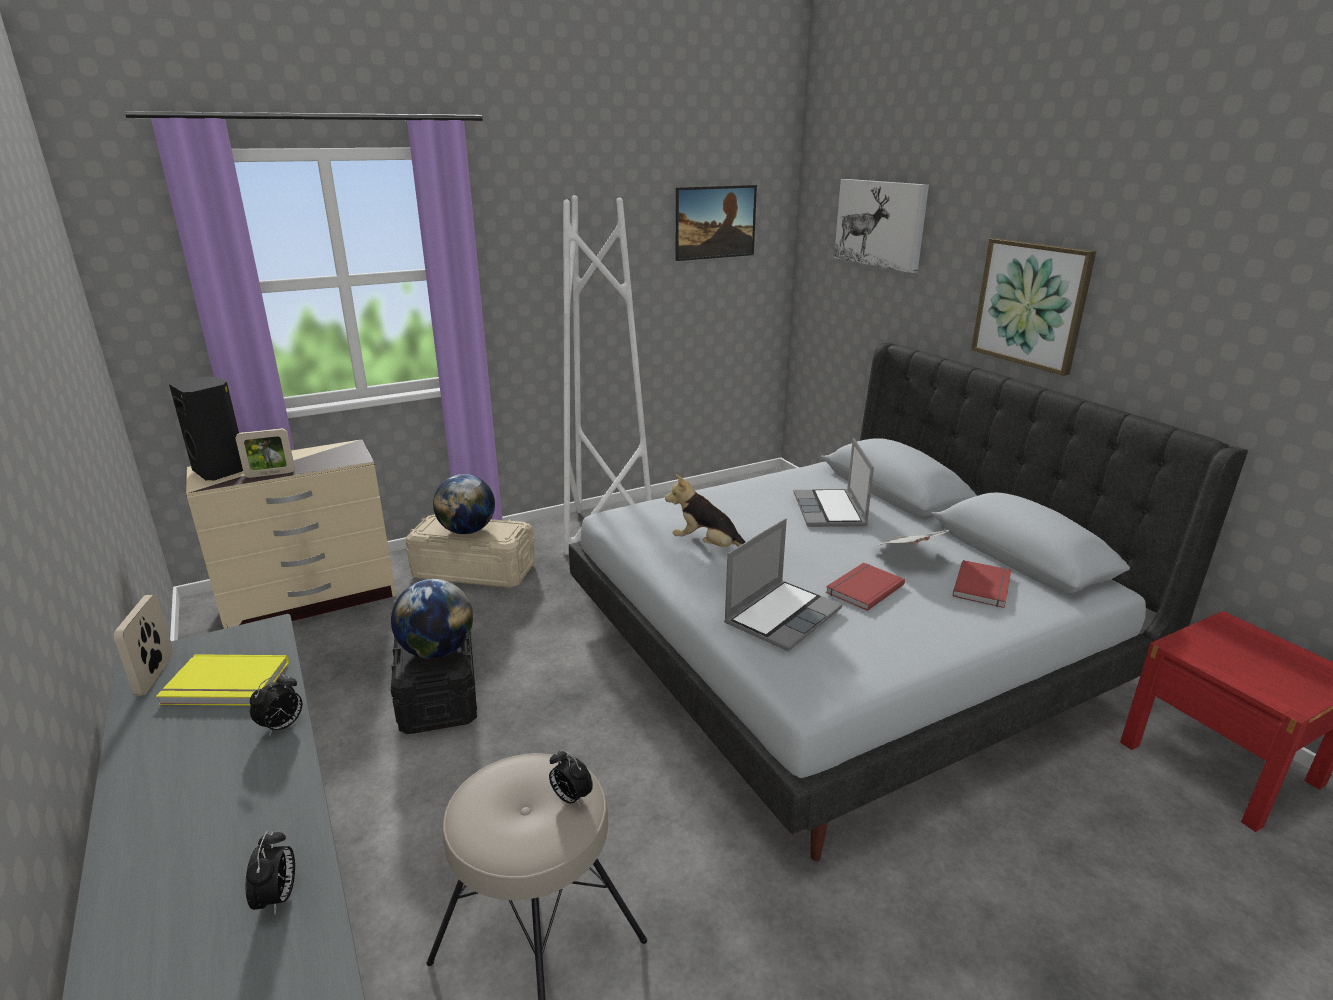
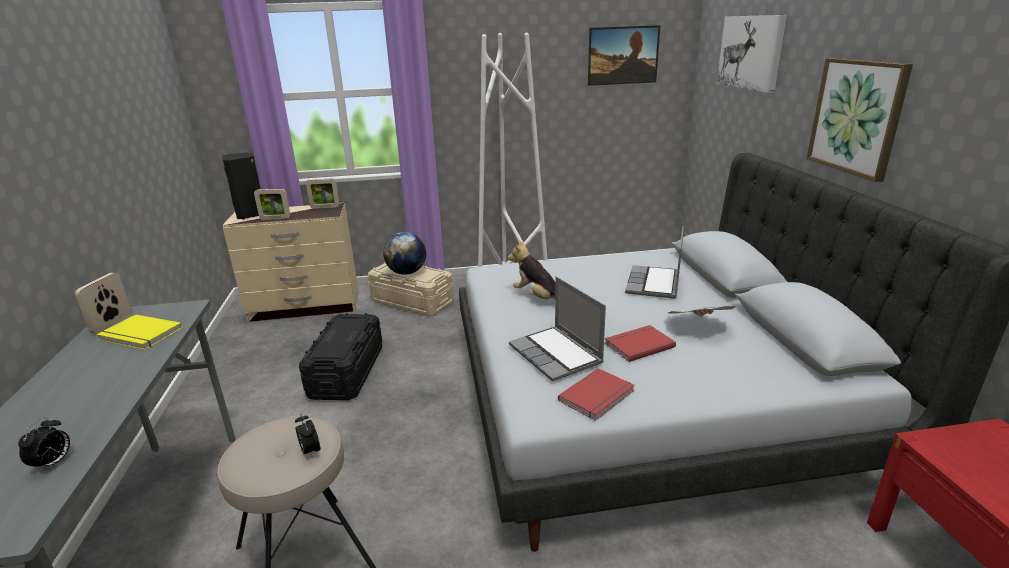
camera: 20 degrees right, 0 degrees up
(282, 726) = (146, 364): alarm clock -> none
(337, 449) = (325, 207): none -> picture frame
(436, 651) = (337, 346): globe -> none
(782, 616) = (557, 355): laptop -> laptop turned 90 degrees clockwise
(984, 586) = (748, 358): red book -> red book (598, 396)

